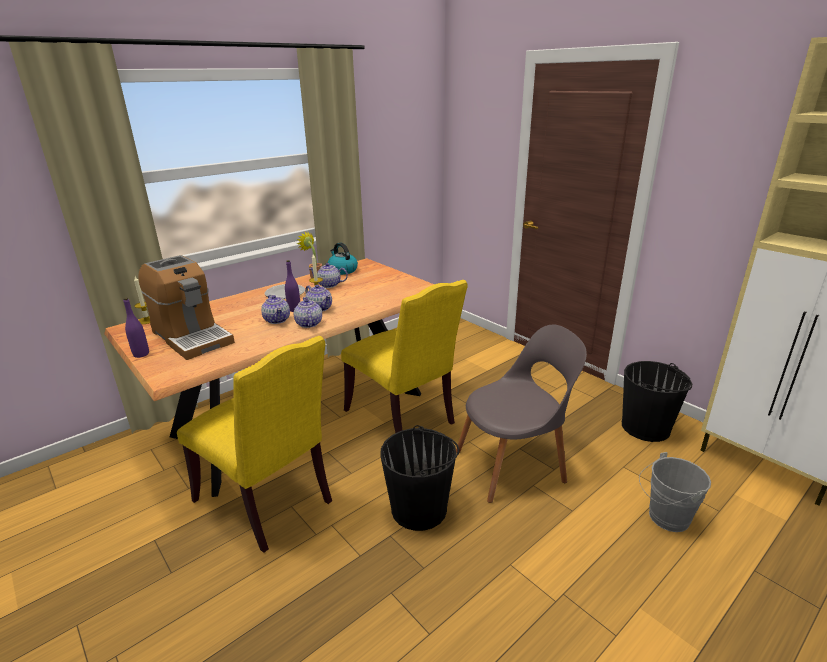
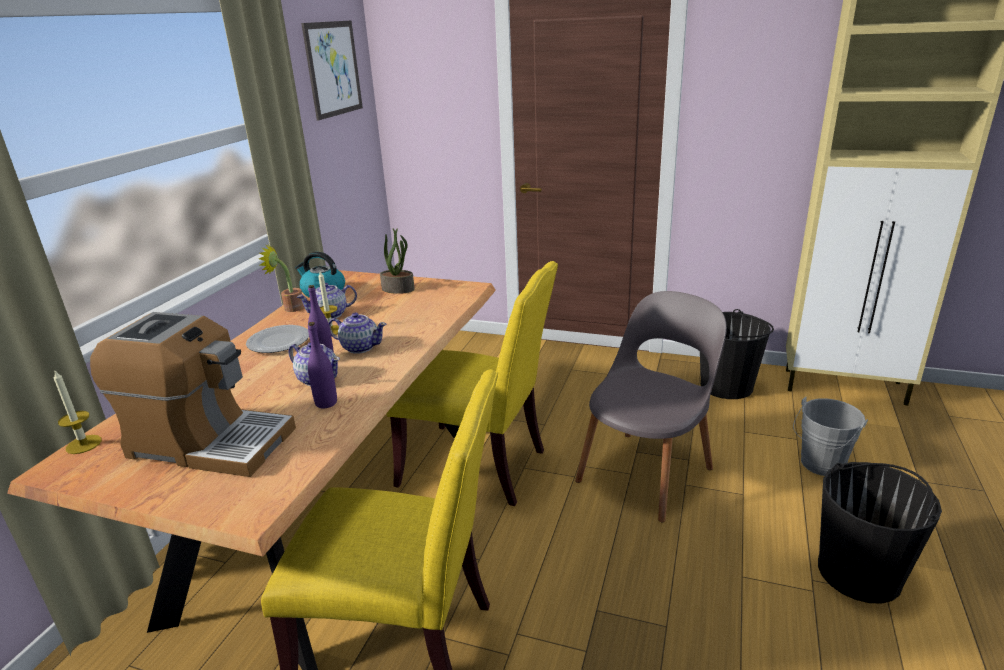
camera: 30 degrees left, 0 degrees up
(141, 354) = (151, 496): purple bottle -> purple bottle (326, 403)
(308, 324) = (373, 371): teapot -> none
(385, 279) = (398, 289): none -> potted plant
(403, 119) = (333, 69): none -> picture
(419, 509) = (599, 563): black bucket -> black bucket (860, 572)

